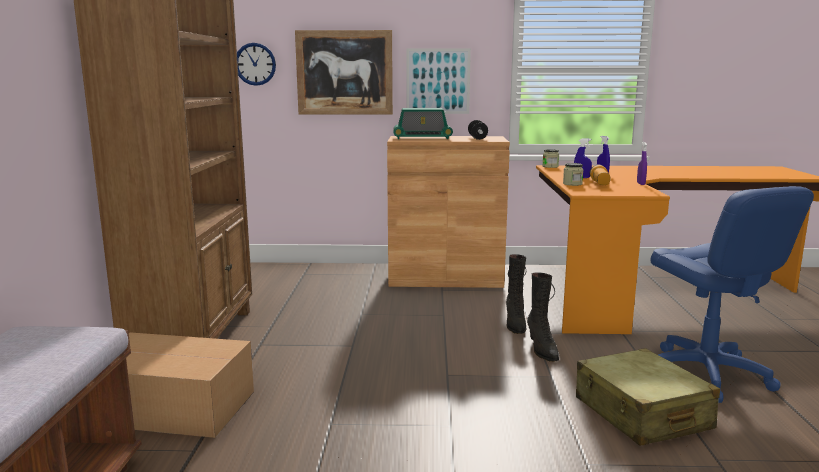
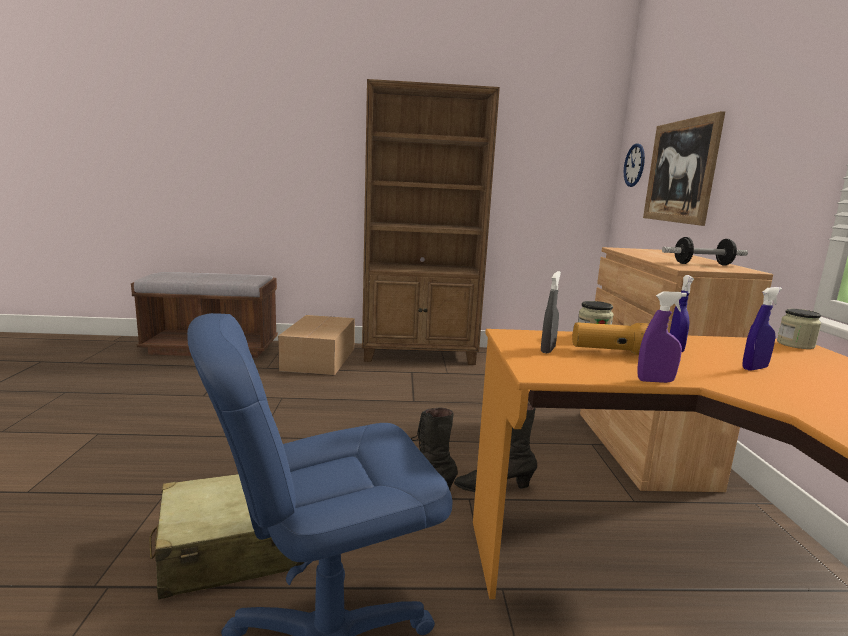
camera: 85 degrees right, 0 degrees up
(422, 138) = (662, 253): radio -> none
(438, 81) = (753, 181): picture -> none
(609, 190) = (548, 350): none -> grey spray bottle

